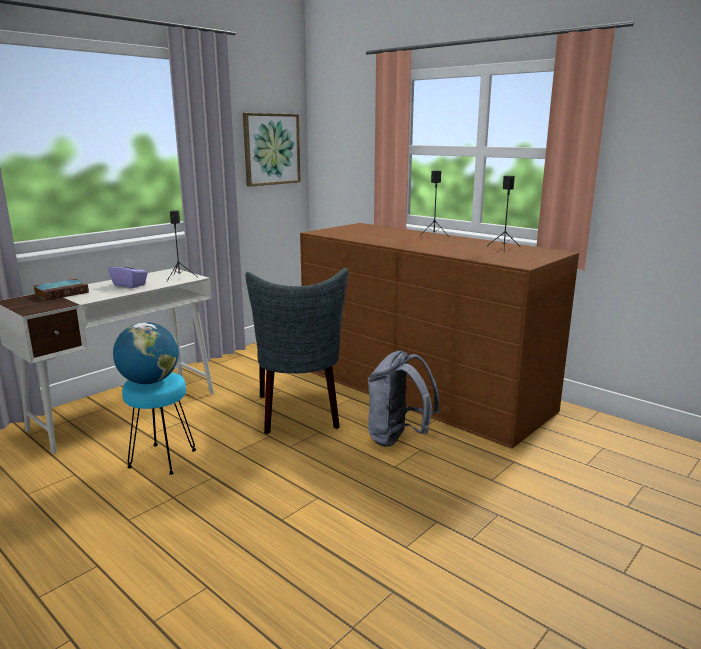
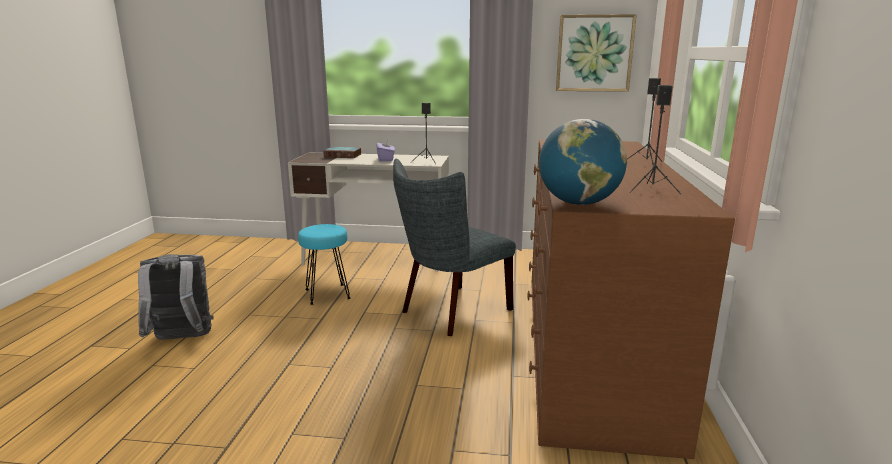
camera: 55 degrees right, 0 degrees up
(149, 381) = (318, 229): globe -> globe (578, 203)
(398, 438) = (469, 370): grey backpack -> grey backpack (182, 340)

